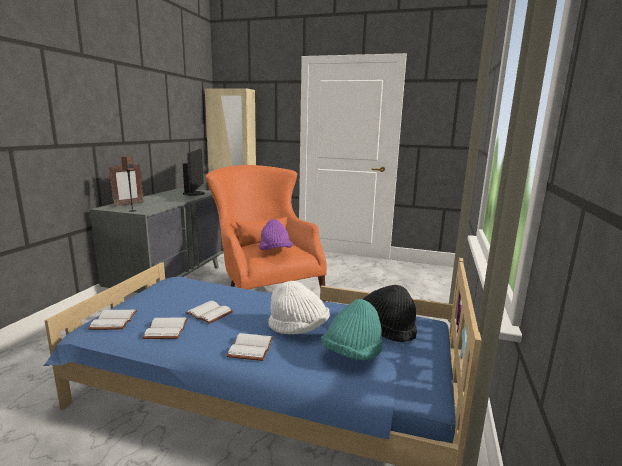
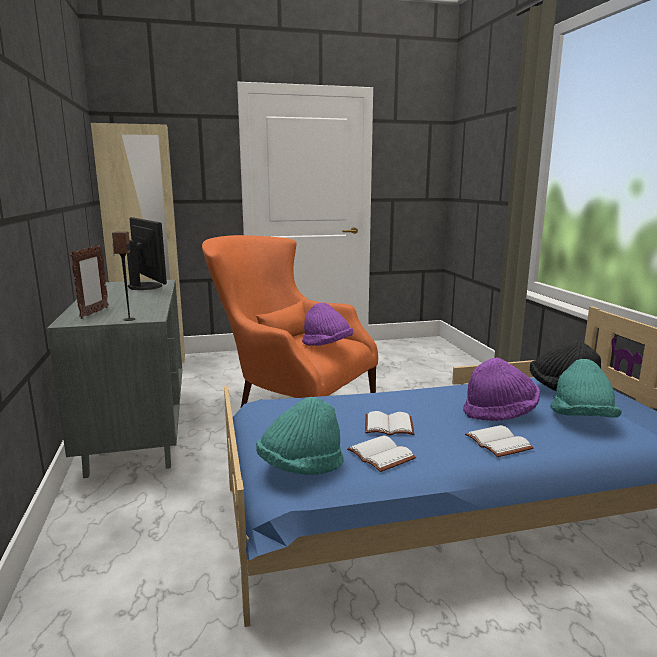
camera: 30 degrees left, 0 degrees up
(114, 321) = (300, 467): white book -> turquoise hat
(298, 329) = (500, 413): white hat -> purple hat

